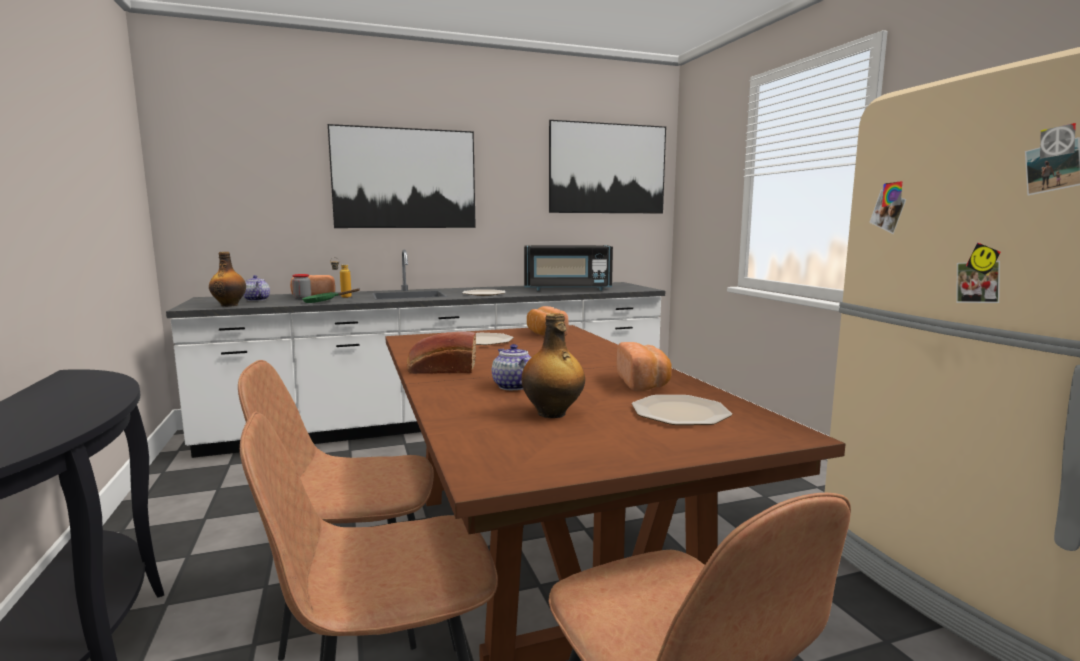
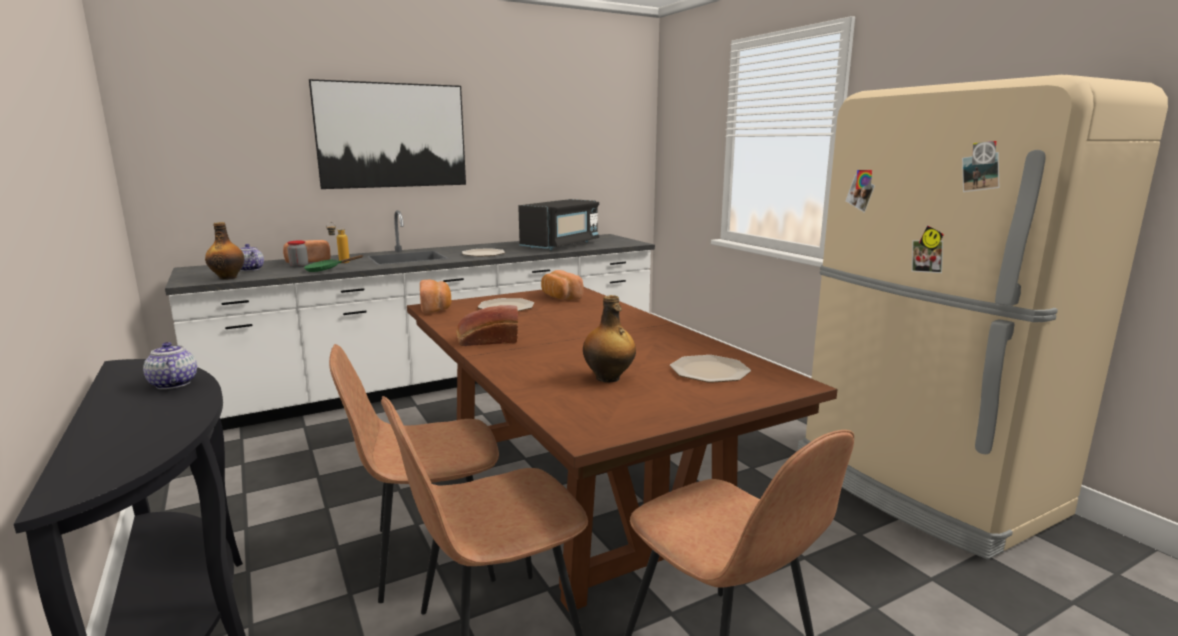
camera: 10 degrees left, 5 degrees up
(512, 386) = (561, 354): teapot -> teapot (172, 383)
(567, 289) = (561, 245): black microwave -> black microwave turned 45 degrees counterclockwise
(608, 168) = (593, 122): picture -> none
(643, 383) = (670, 345): bread -> bread (436, 308)

